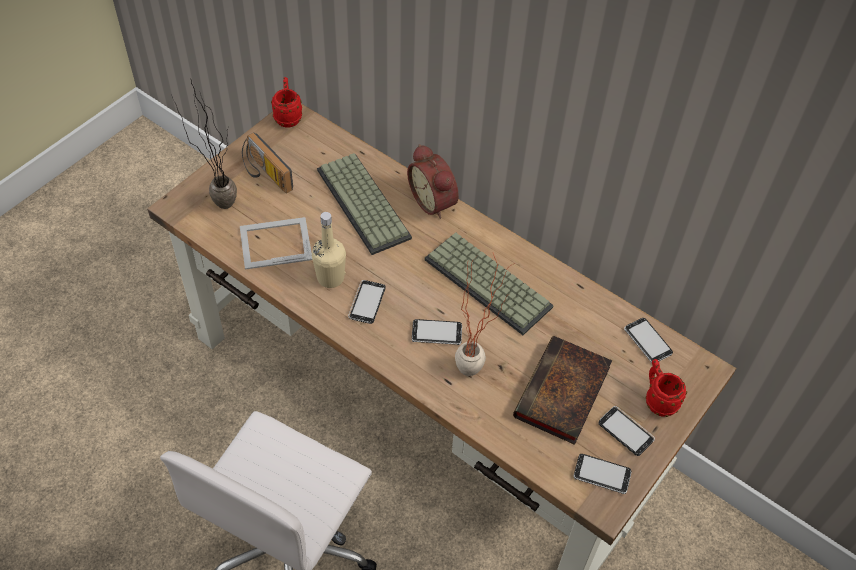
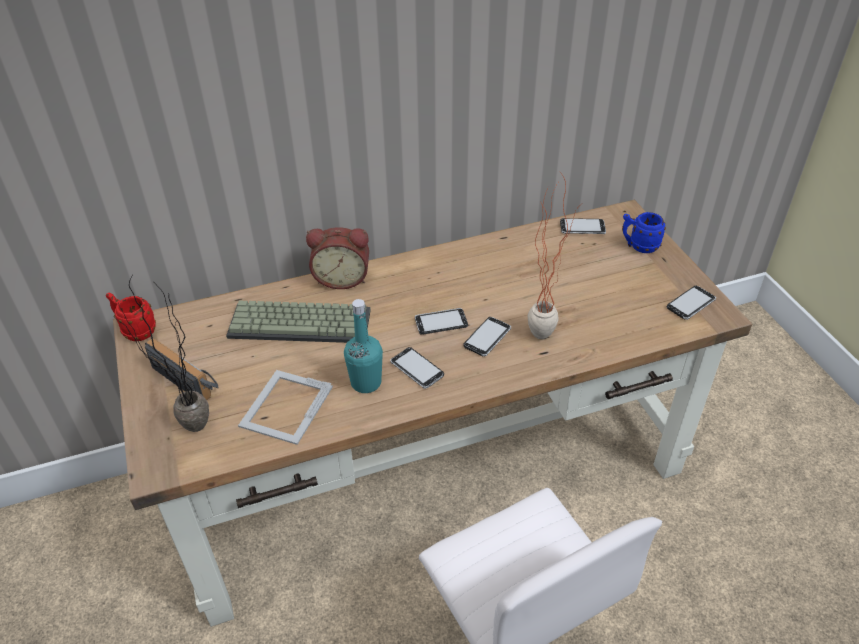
camera: 55 degrees left, 10 degrees down
(264, 174) = (189, 379): radio -> radio turned 135 degrees counterclockwise
(330, 278) = (366, 382): beige bottle -> turquoise bottle
(490, 283) = (459, 283): keyboard -> none
(562, 395) = (602, 292): book -> none
(625, 431) = (658, 274): phone -> phone (441, 322)
(658, 400) = (638, 246): red mug -> blue mug

